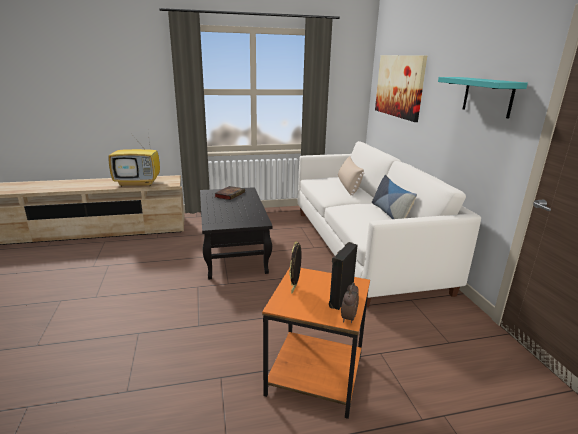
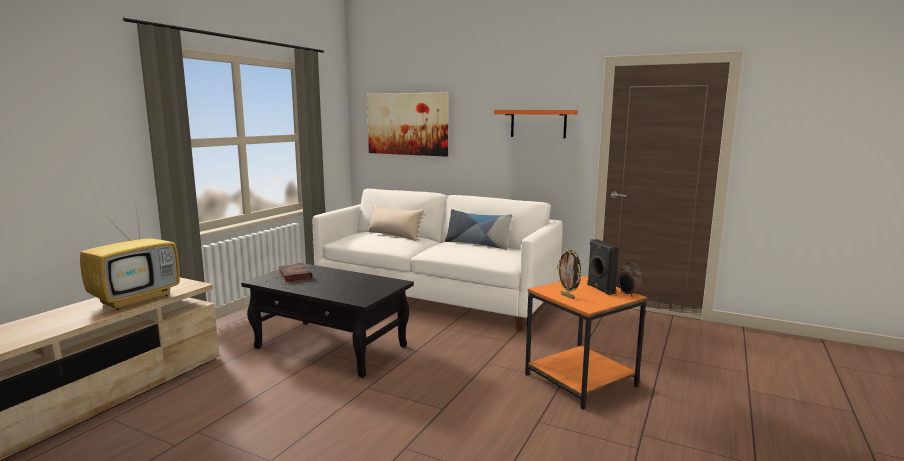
camera: 50 degrees left, 10 degrees down
(487, 96) = (538, 123): turquoise shelf -> orange shelf

